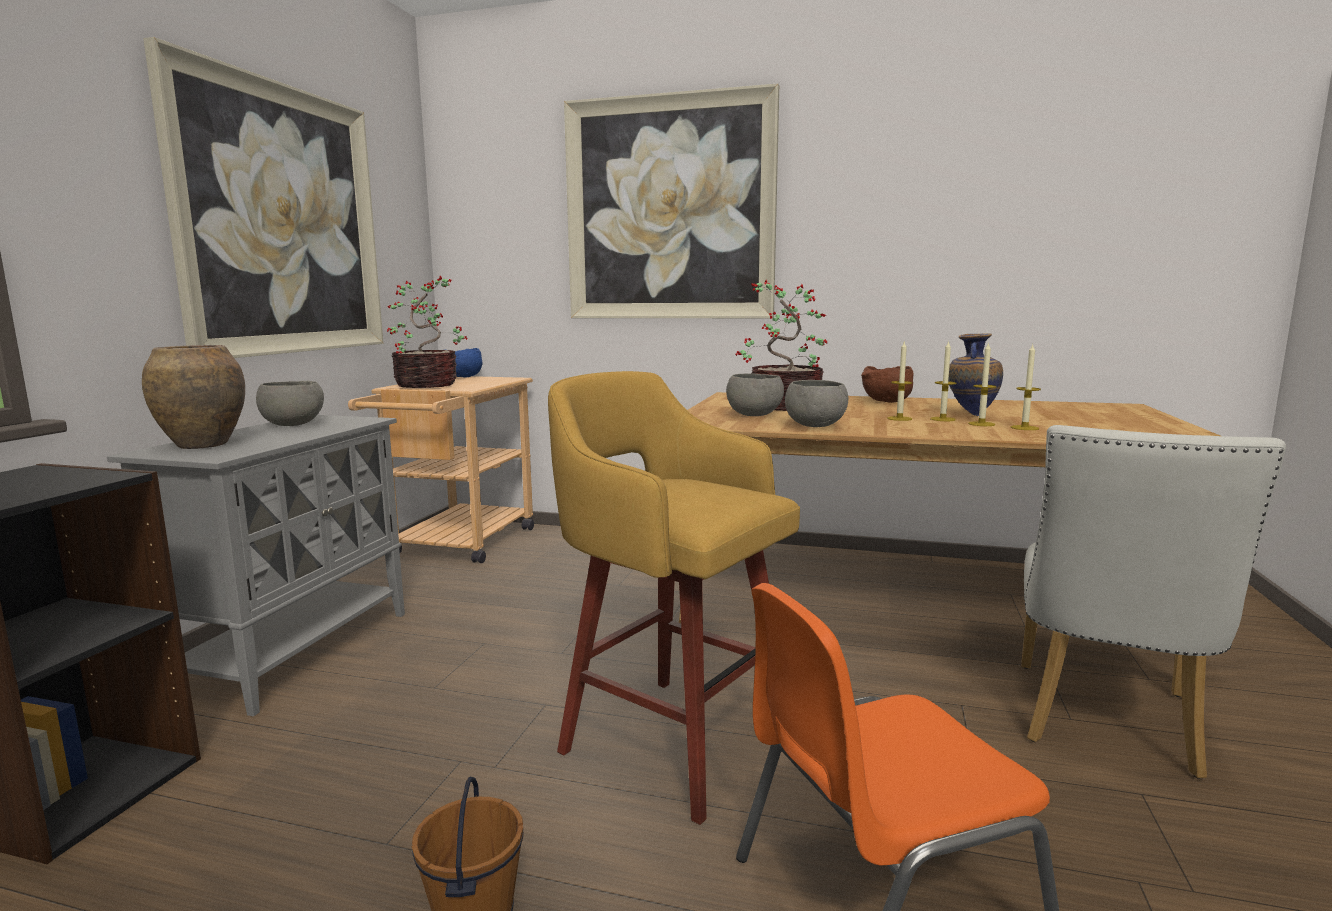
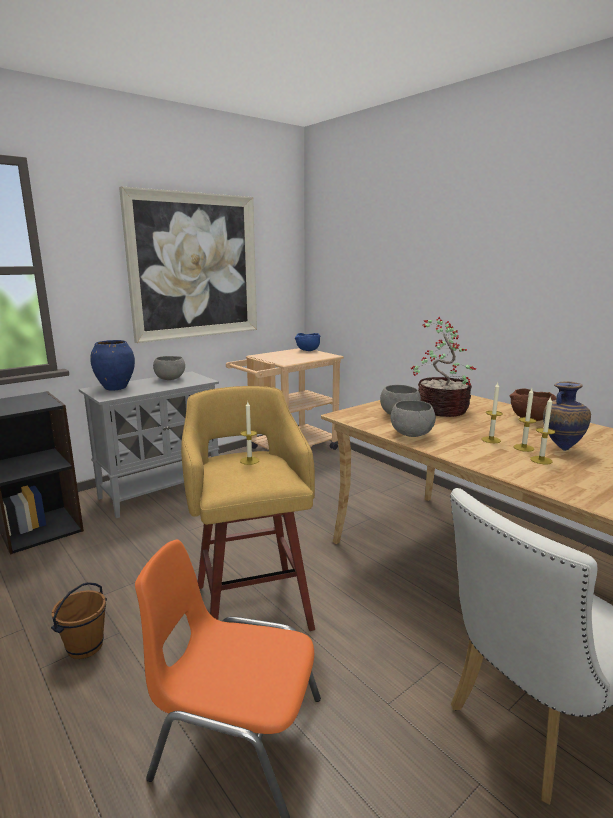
camera: 35 degrees right, 5 degrees up
(201, 445) = (115, 388): brown vase -> blue vase
(428, 384) = (274, 356): potted plant -> none
(670, 209) = (426, 251): picture -> none
(1024, 428) = (566, 473): candle -> candle (249, 460)

